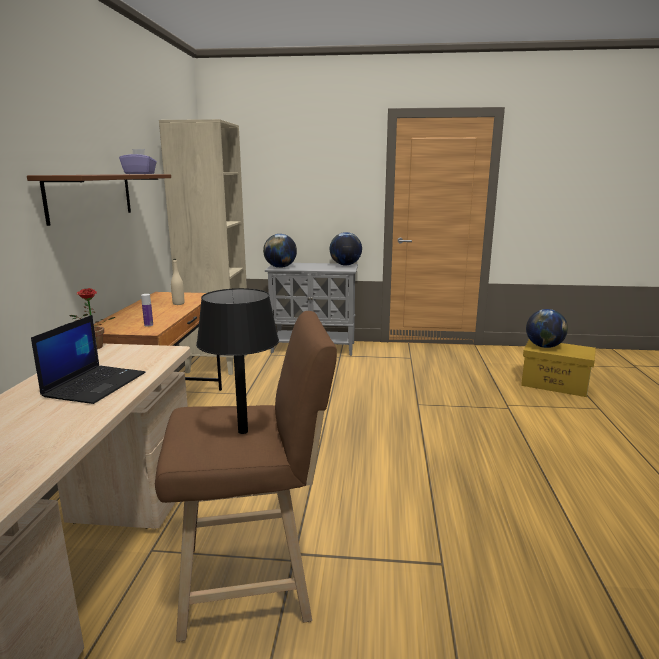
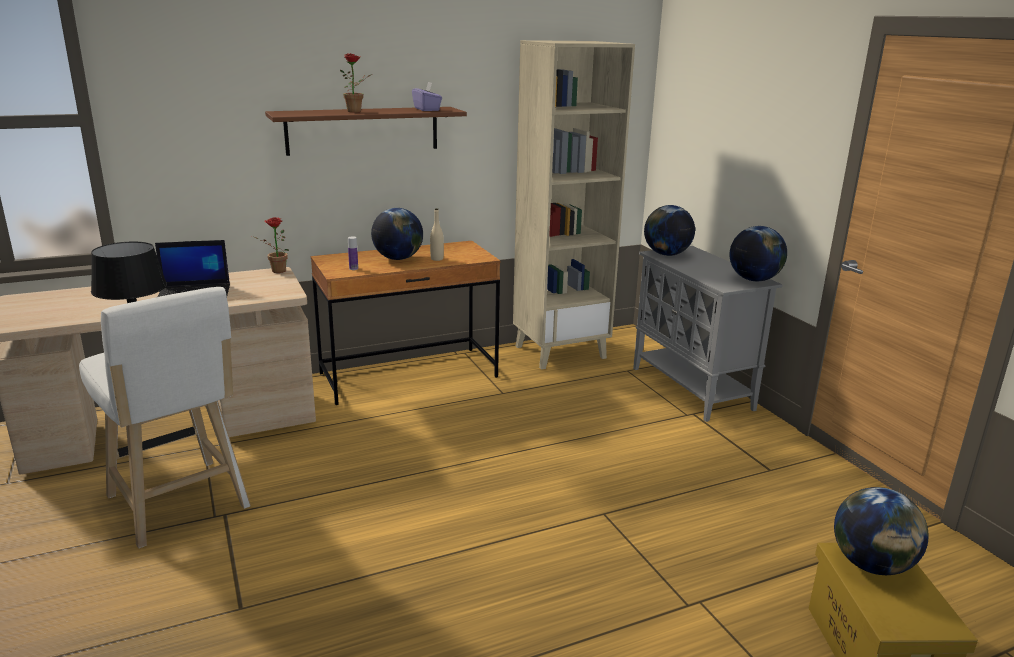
camera: 60 degrees right, 5 degrees up
(108, 174) = (357, 111): none -> potted plant
(153, 311) = (398, 258): none -> globe
(254, 581) = (180, 506): brown stool -> white stool

